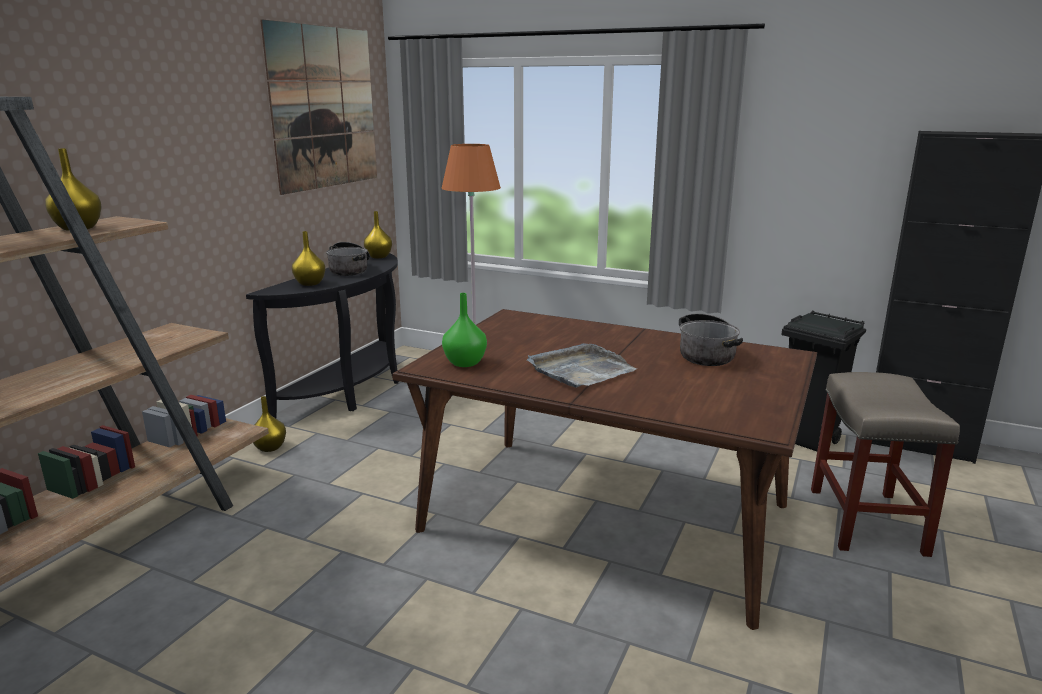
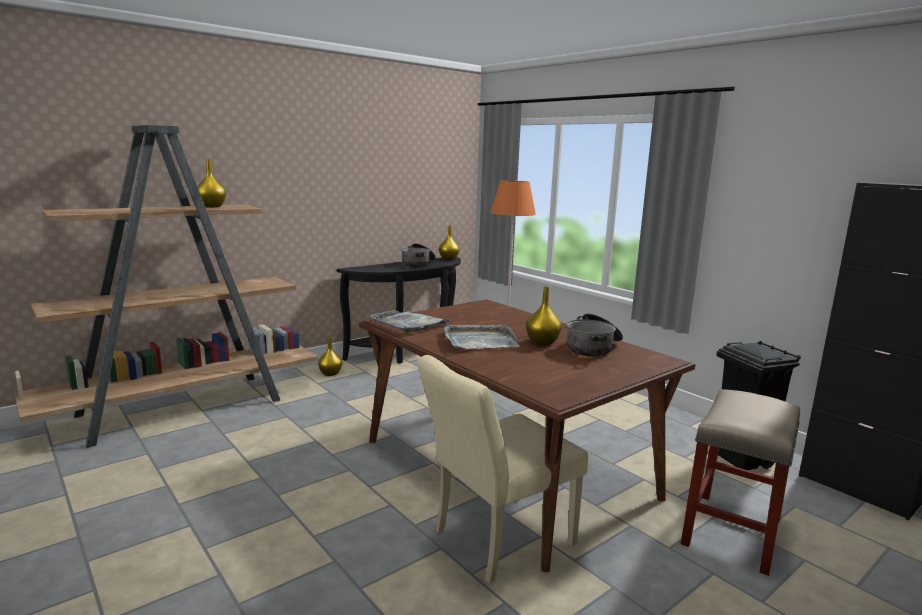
camera: 25 degrees right, 5 degrees down
(310, 284) = (381, 268): yellow vase -> yellow vase (542, 343)
(324, 108) = (419, 150): picture -> none
(464, 363) = (409, 323): green vase -> grey tray
(675, 611) = (495, 540): none -> beige chair

